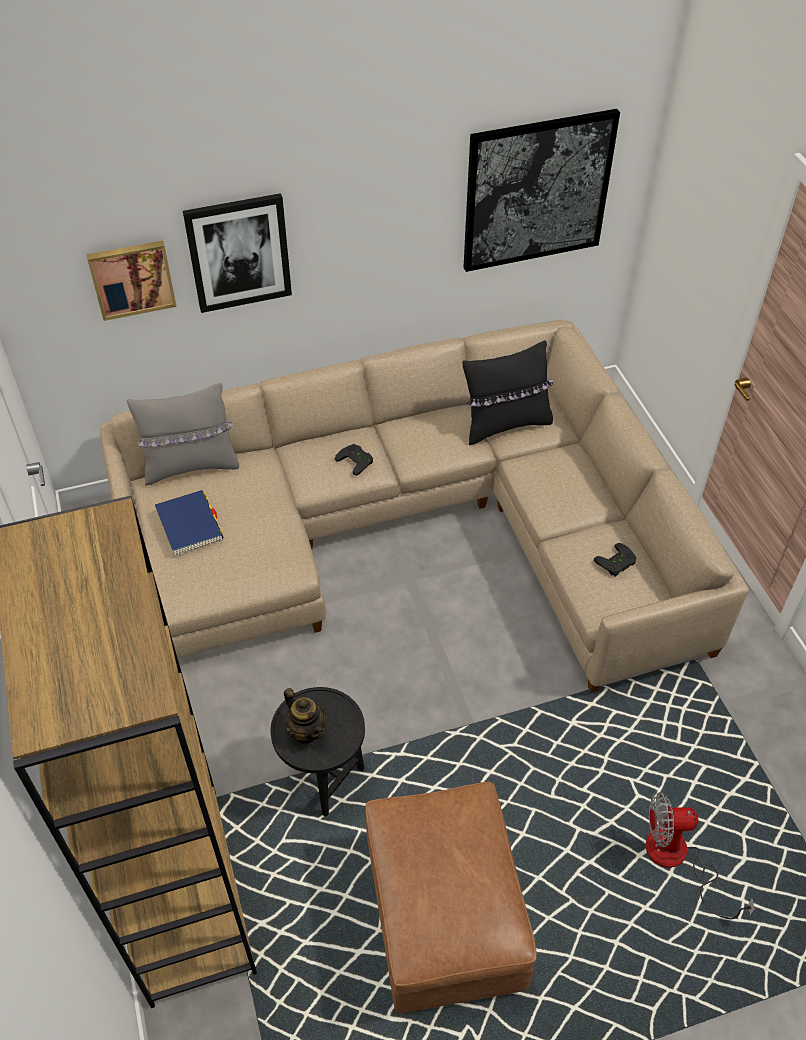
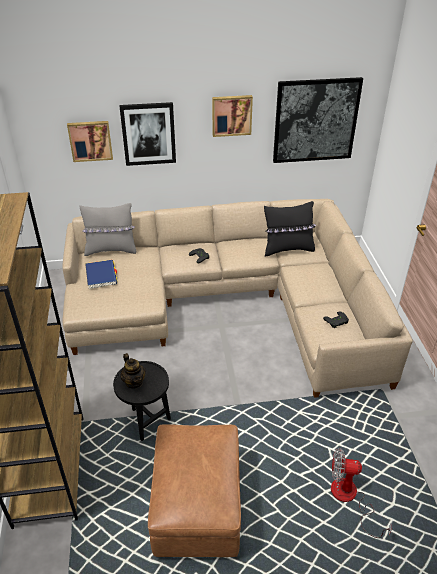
camera: 10 degrees right, 10 degrees down
(388, 201) = (231, 115): none -> picture

